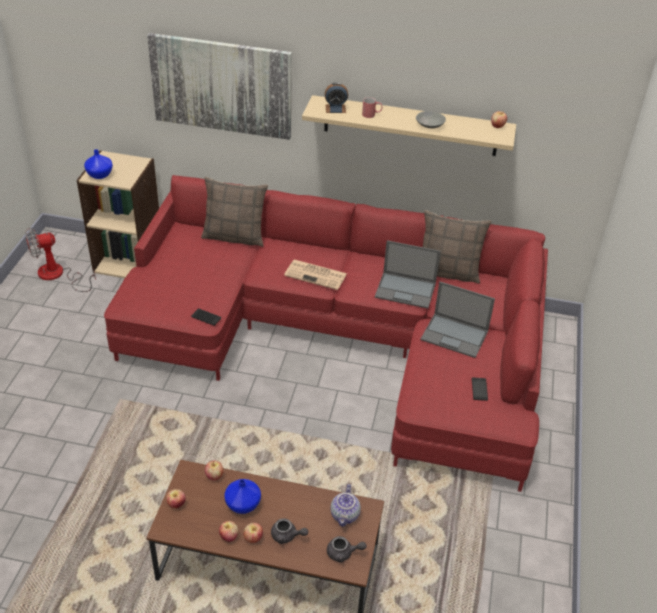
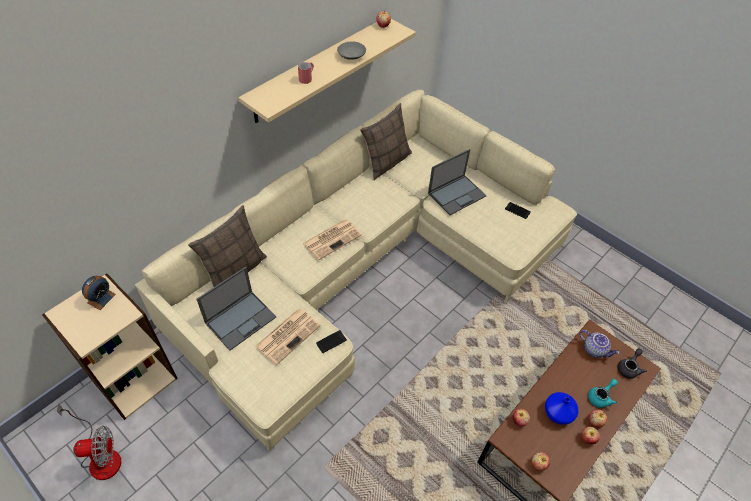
camera: 60 degrees left, 10 degrees up
(58, 275) = (99, 456): fan -> fan turned 105 degrees counterclockwise
(100, 175) = (91, 332): blue vase -> none
(194, 290) = (288, 335): none -> newspaper
(221, 86) = (151, 149): picture -> none
(287, 536) = (600, 397): grey teapot -> turquoise teapot
(335, 109) = (277, 93): alarm clock -> alarm clock (101, 298)
(345, 341) = (364, 267): red sofa -> beige sofa
(406, 290) = (390, 195): laptop -> laptop (241, 319)

